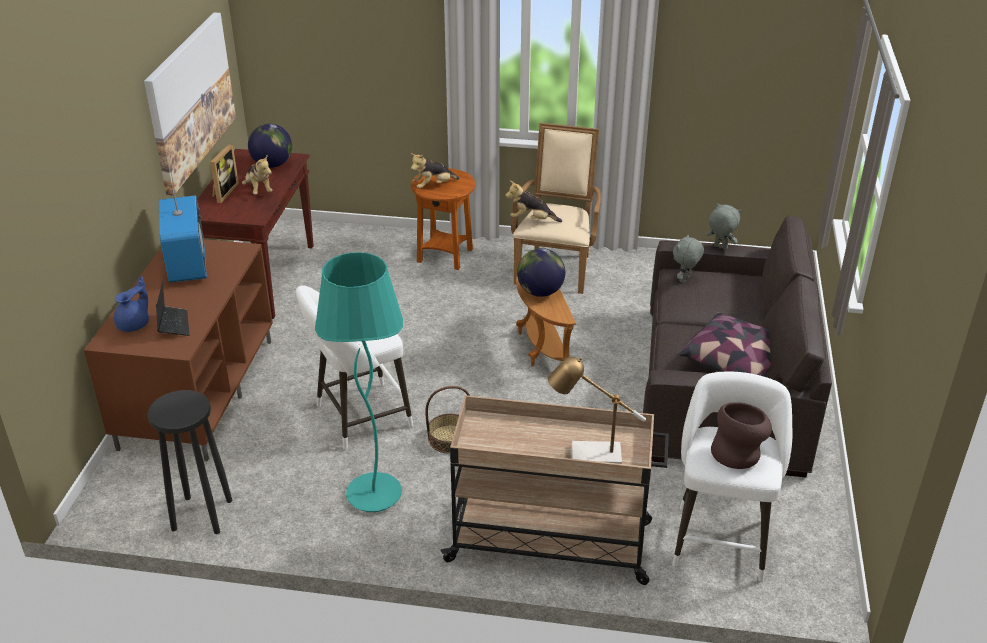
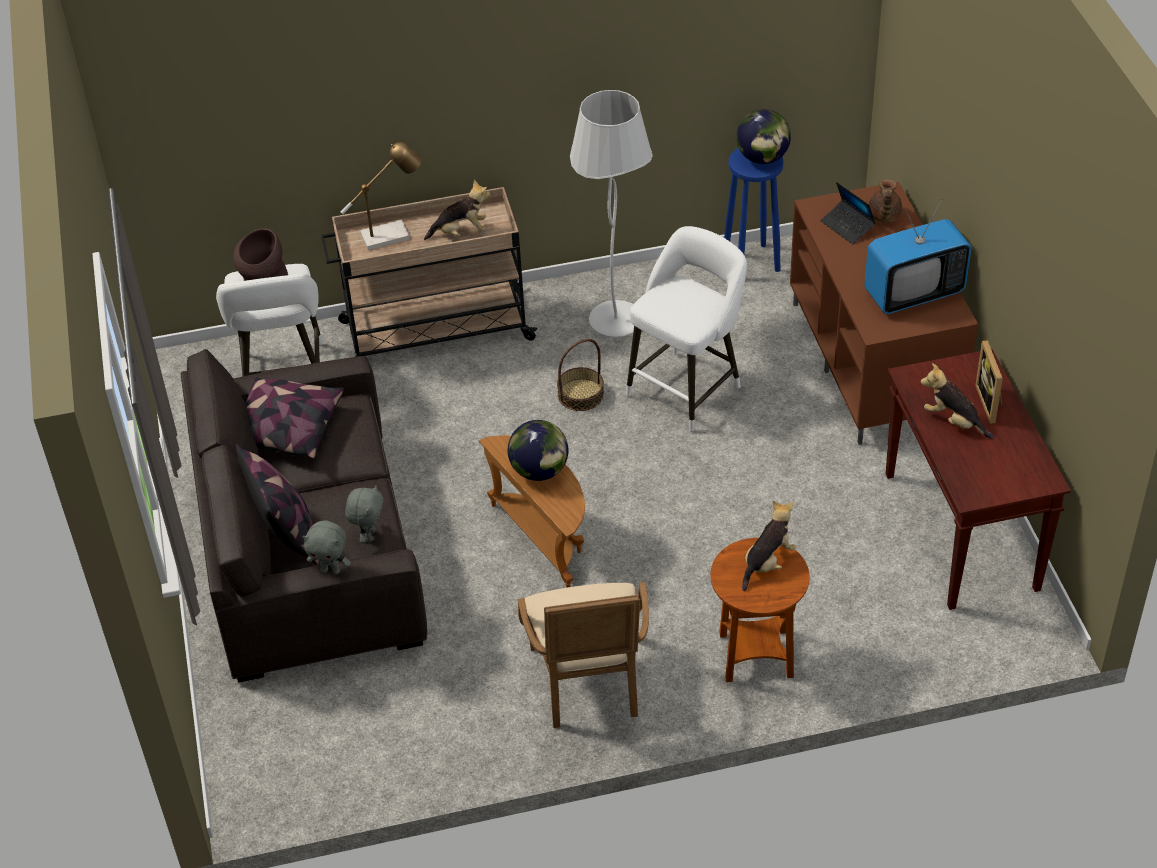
camera: 160 degrees right, 10 degrees up
(135, 324) = (883, 216): blue teapot -> brown teapot
(187, 265) = (913, 293): television -> television turned 75 degrees counterclockwise
(190, 100) = (1051, 321): picture -> none
(201, 514) = (752, 262): black stool -> blue stool
(272, 165) = (985, 473): globe -> globe (762, 158)
(374, 495) = (615, 321): turquoise floor lamp -> white floor lamp
(532, 220) = (613, 595): plush toy -> plush toy (461, 232)
(747, 294) = (287, 535): none -> pillow

